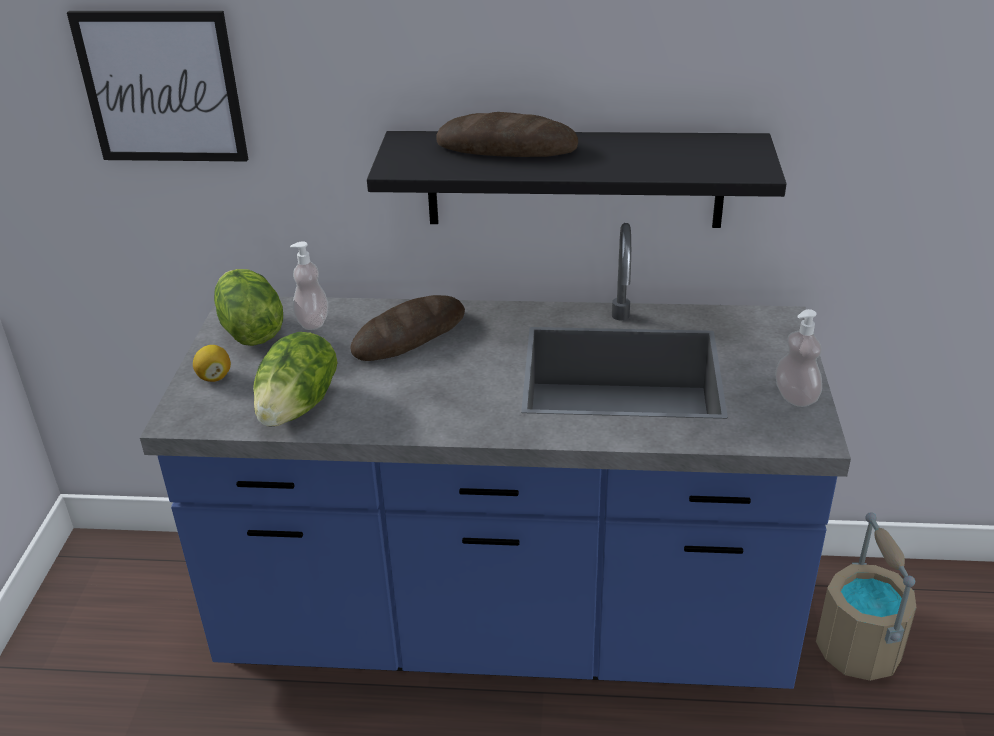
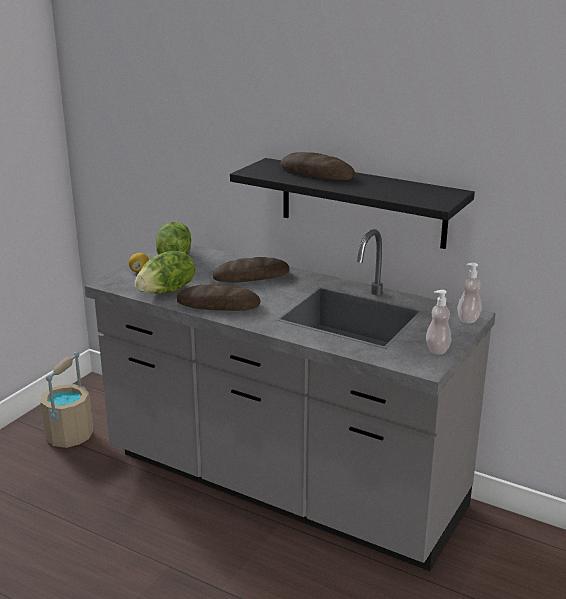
camera: 25 degrees right, 10 degrees down
(161, 87) = (162, 118): picture -> none
(313, 322) = (208, 260): soap dispenser -> soap dispenser (468, 319)
(407, 409) = (218, 304): none -> bread
(505, 627) = (283, 485): blue counter -> grey counter
(859, 650) = (499, 570): beige bucket -> beige bucket (69, 436)

